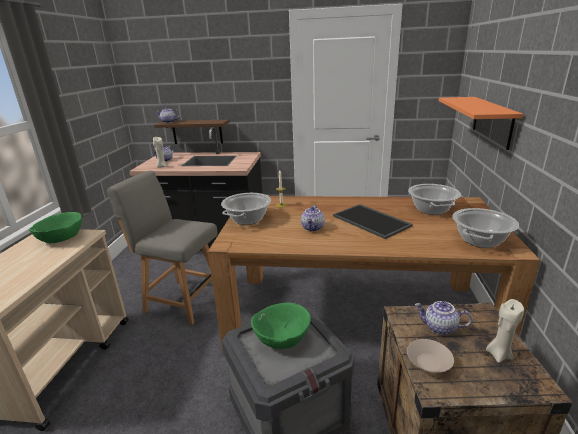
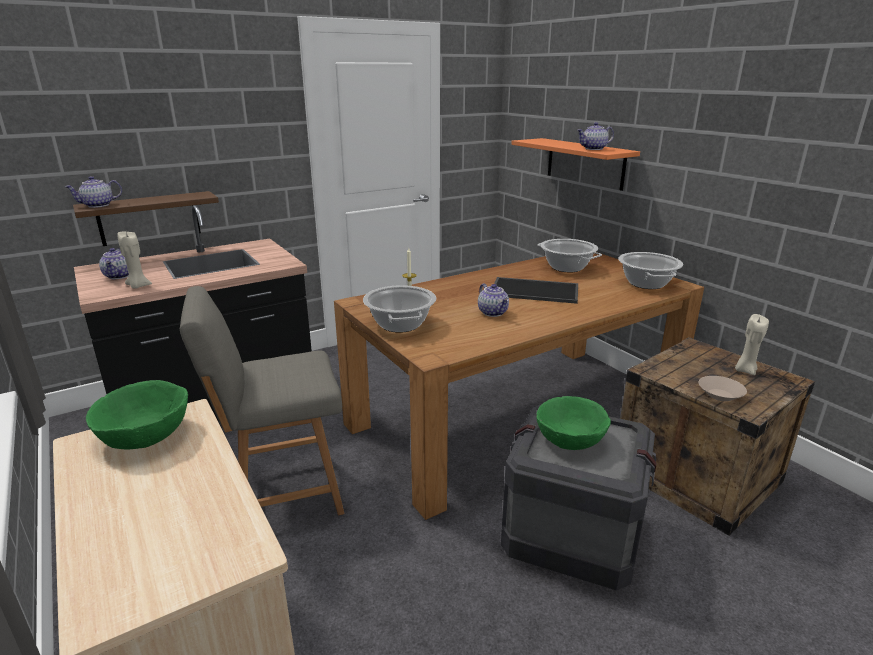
camera: 40 degrees left, 0 degrees up
(439, 328) = (688, 369): teapot -> teapot (593, 149)

